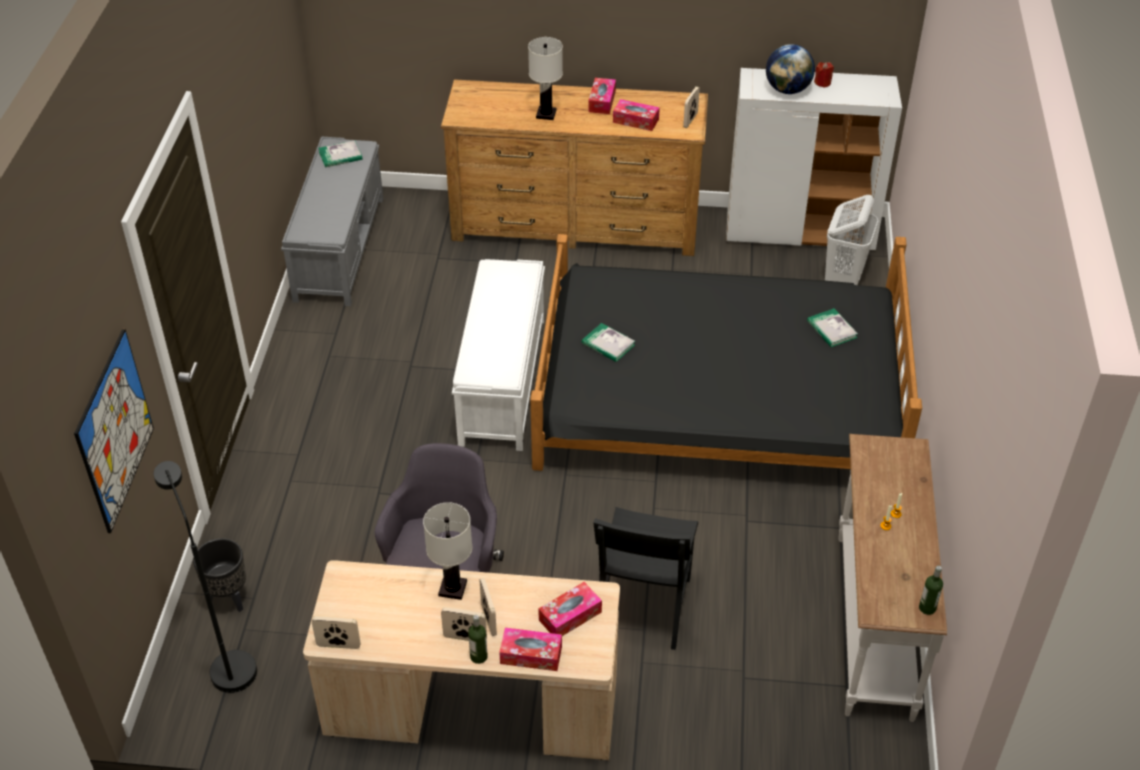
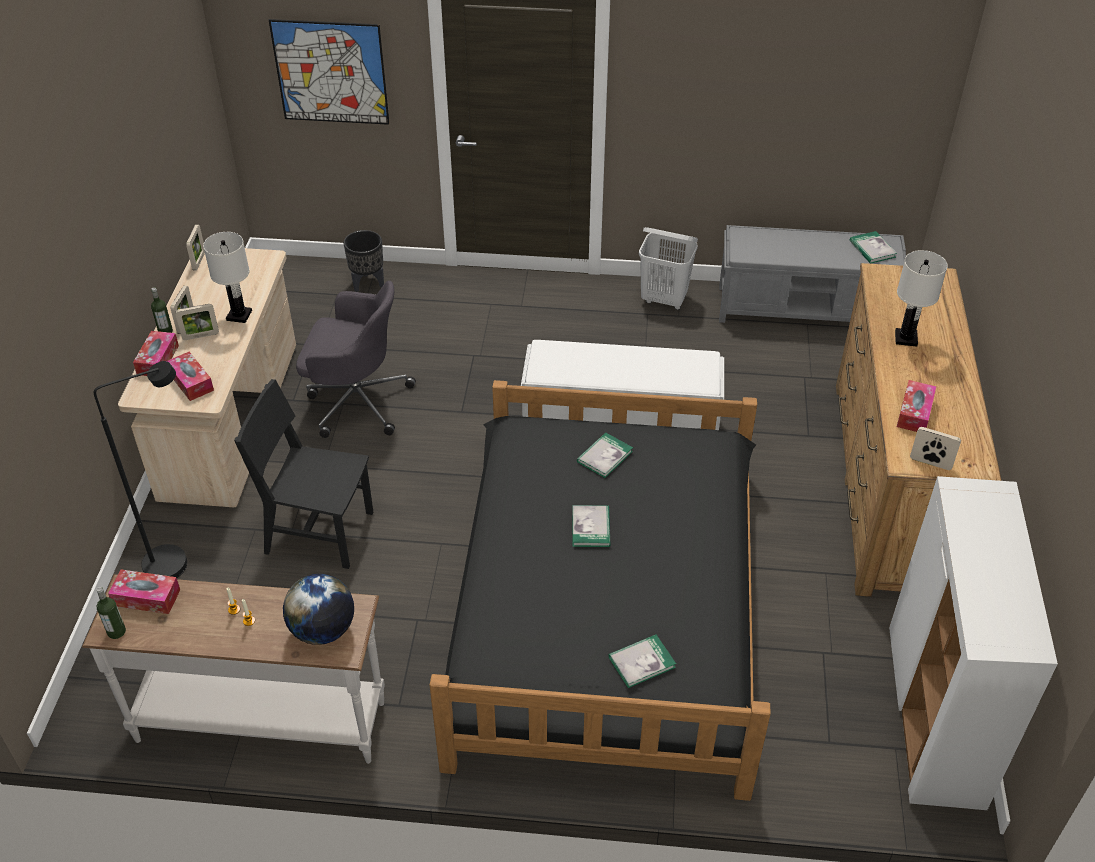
camera: 90 degrees right, 0 degrees up
(228, 663) = (305, 290): black floor lamp -> black floor lamp (177, 560)
(602, 101) = (948, 384): tissue box -> tissue box (146, 597)
(695, 354) = (591, 528): none -> book
(788, 90) = (974, 527): globe -> globe (323, 630)
(822, 83) = (1005, 568): red candle -> none
(844, 277) = (845, 759): white laundry basket -> white laundry basket (664, 300)

